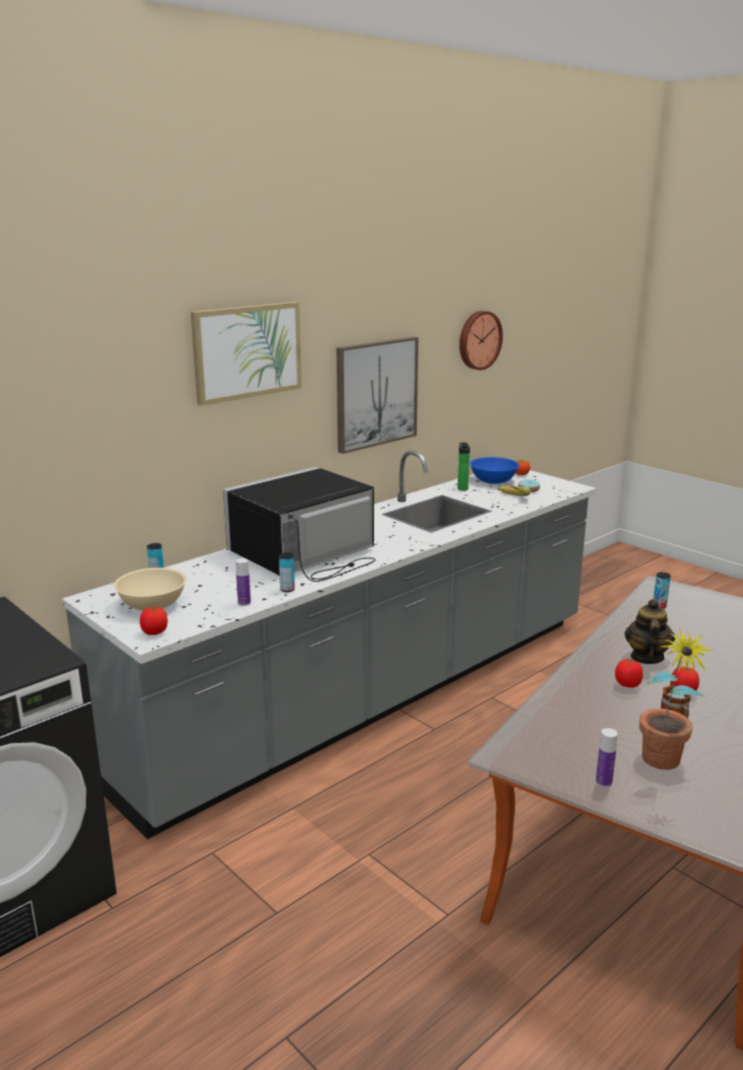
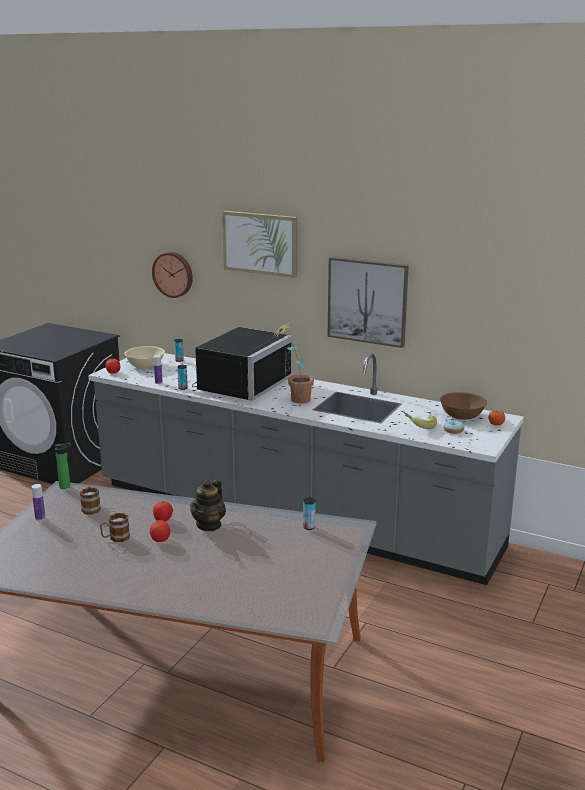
camera: 70 degrees right, 0 degrees up
(306, 555) = (240, 384): black microwave -> black microwave turned 90 degrees clockwise
(462, 488) = (427, 408): bottle -> bottle (66, 486)
(478, 340) = (491, 286): wall clock -> wall clock (173, 274)
(493, 481) = (462, 416): blue bowl -> brown bowl
(579, 735) = (91, 508): none -> mug
(646, 657) = (209, 525): teapot -> teapot turned 120 degrees clockwise
(662, 766) = (61, 535): potted plant -> potted plant (294, 400)

